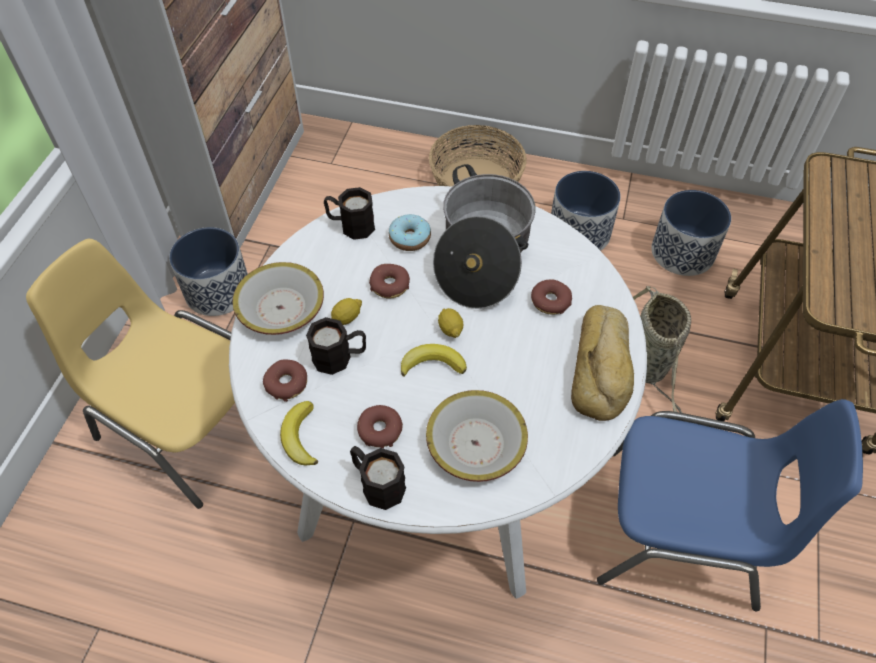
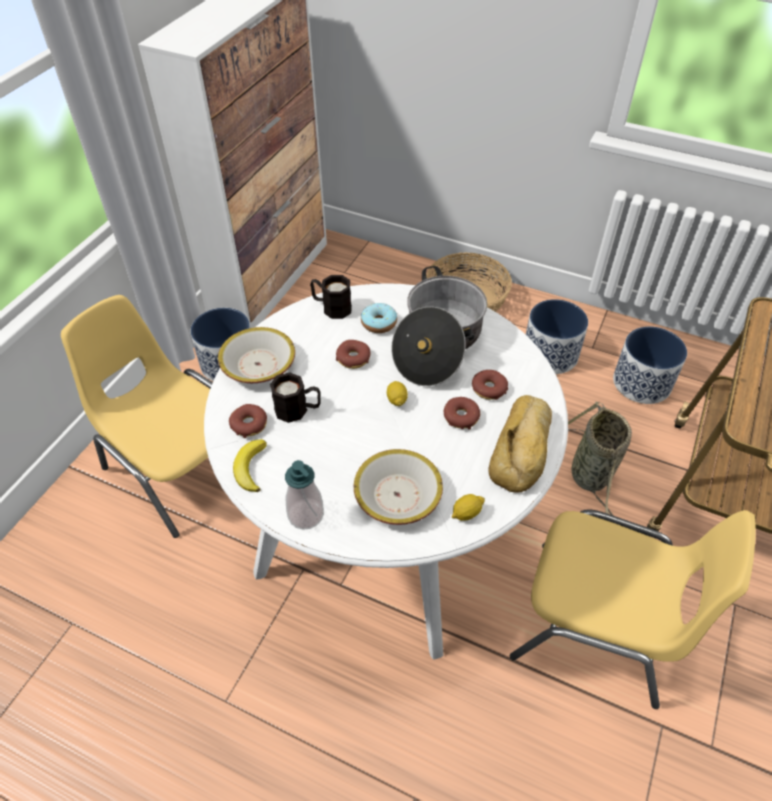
camera: 10 degrees right, 5 degrees down
(346, 318) = (311, 379): lemon -> lemon (466, 513)
(377, 483) = (306, 515): black mug -> soap dispenser
(380, 430) = (318, 472): donut -> donut (461, 417)
(432, 364) = (375, 425): banana -> none
(683, 530) = (598, 625): blue chair -> yellow chair

